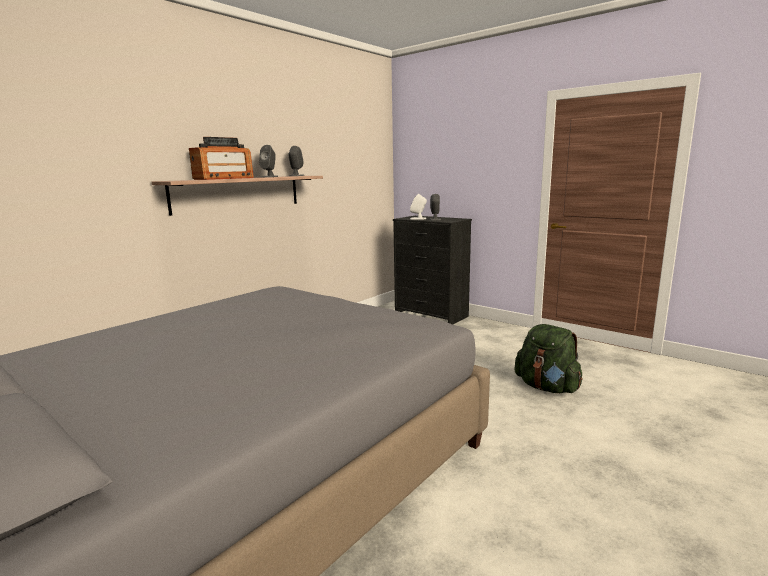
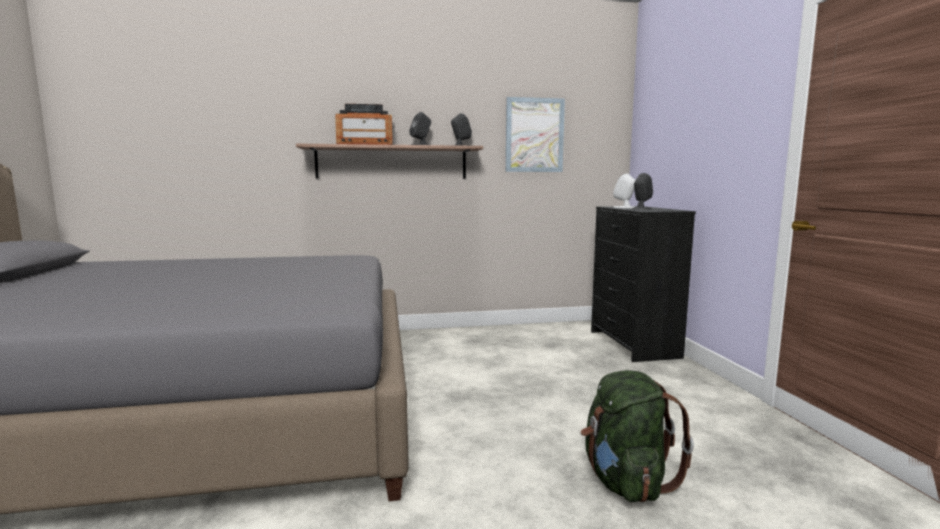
camera: 40 degrees right, 5 degrees down
(339, 163) = (534, 135): none -> picture

